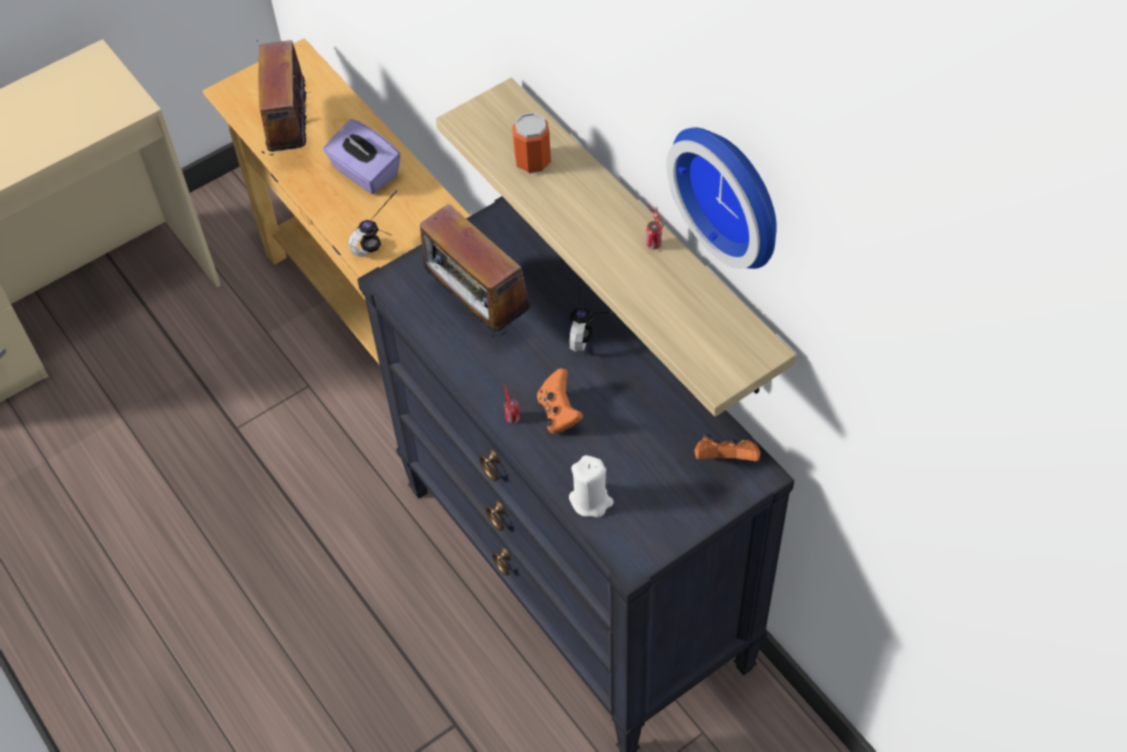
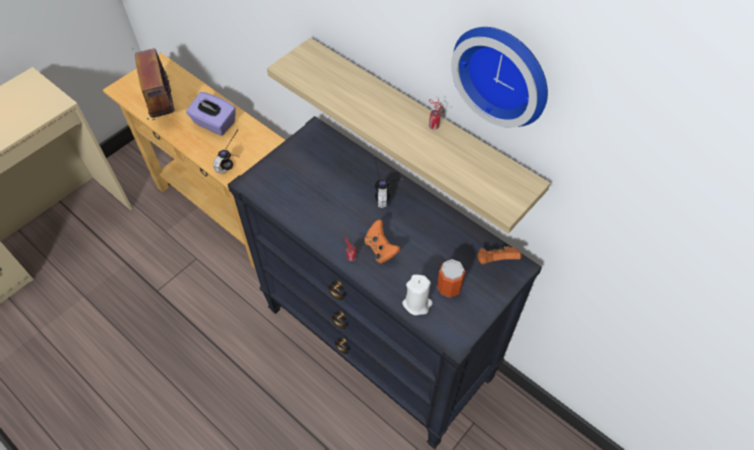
camera: 15 degrees left, 0 degrees up
(477, 310) = (311, 192): radio -> none
(533, 161) = (338, 86): can -> can (449, 287)

